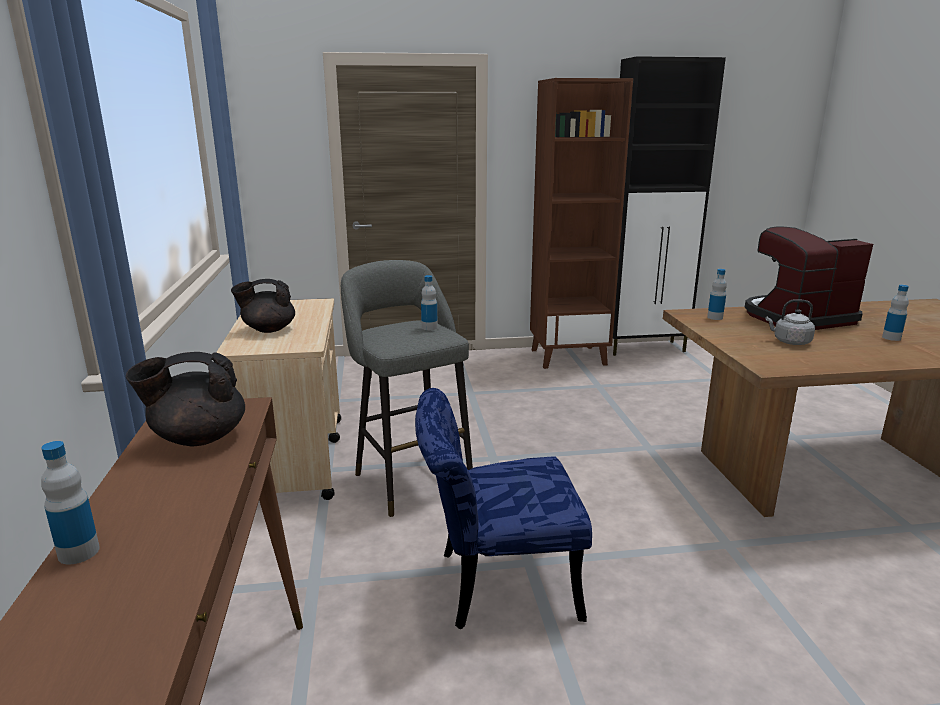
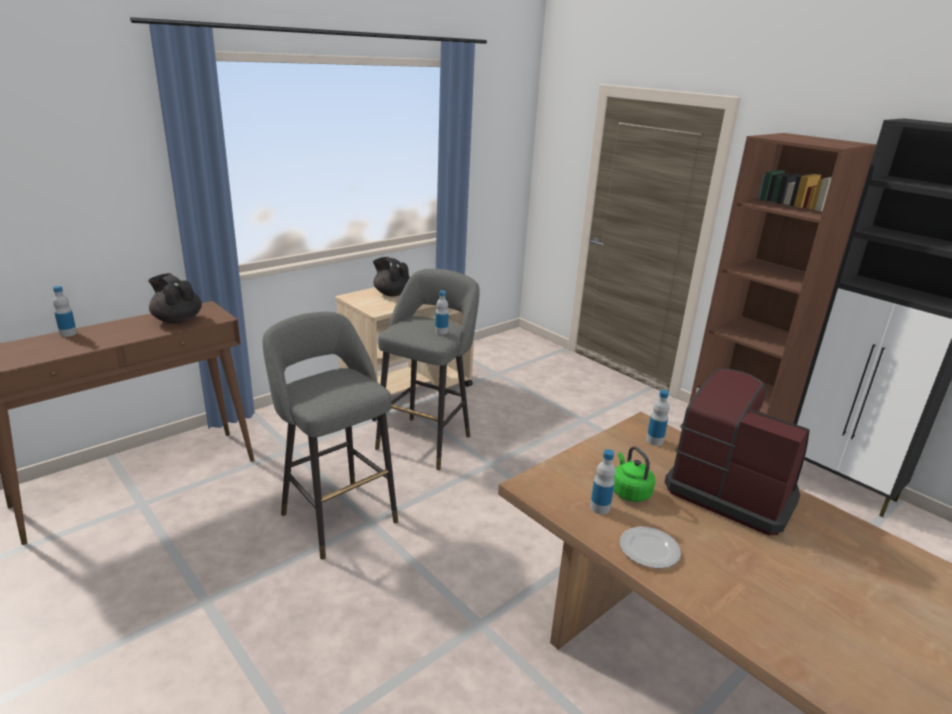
camera: 55 degrees right, 5 degrees up
(494, 584) = (335, 514): blue chair -> grey stool
(789, 342) = (629, 492): grey kettle -> green kettle
(872, 356) = (650, 550): none -> plate
(891, 338) = (748, 564): bottle -> bottle (600, 507)

